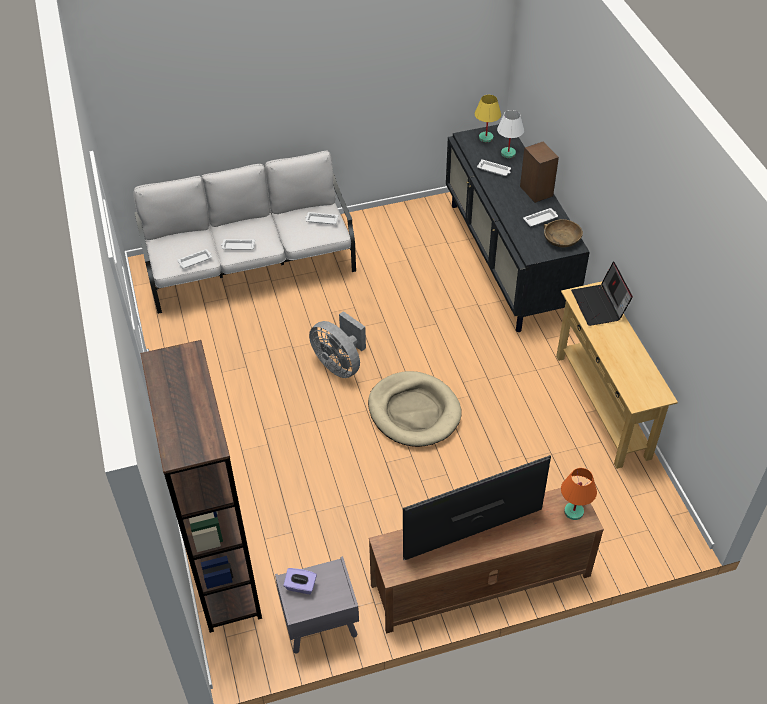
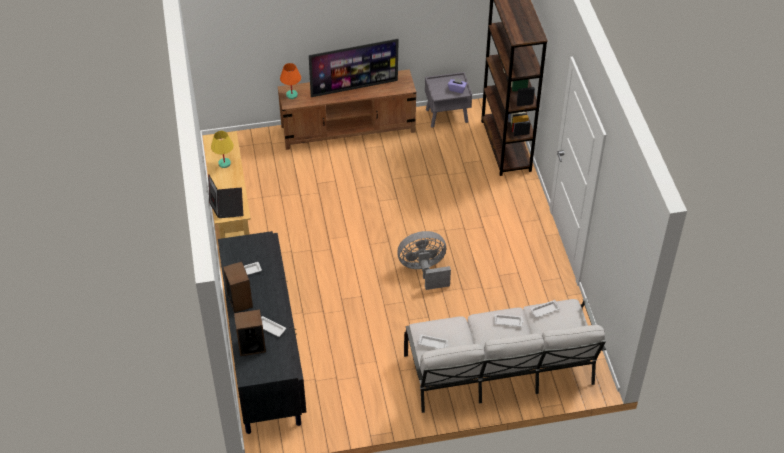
camera: 175 degrees left, 0 degrees up
(340, 364) = (424, 271): grey fan -> grey fan turned 60 degrees counterclockwise
(414, 412) = (372, 230): beige dog bed -> none
(485, 138) = (267, 367): yellow table lamp -> yellow table lamp (224, 163)
(508, 153) = (251, 346): white table lamp -> speaker
(561, 238) = (235, 252): brown bowl -> none

